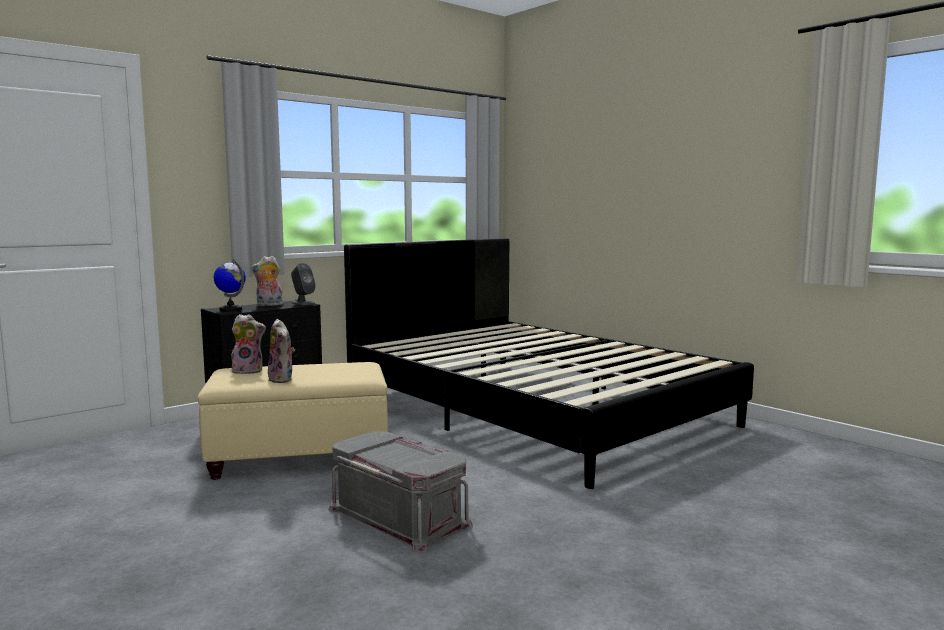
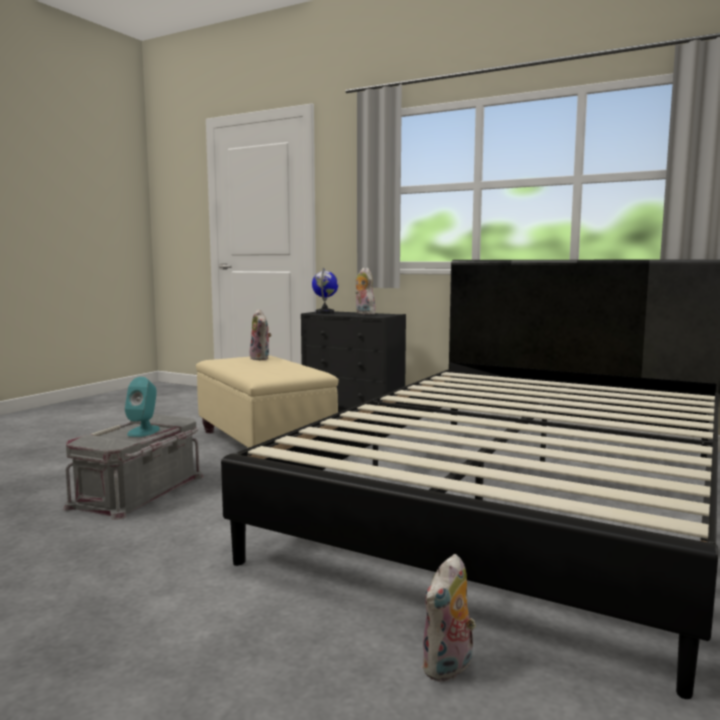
camera: 70 degrees right, 0 degrees up
(283, 379) = (237, 366): plush toy -> plush toy (449, 668)
(303, 303) = (383, 315): grey speaker -> none
(402, 449) = (144, 431): none -> turquoise speaker

